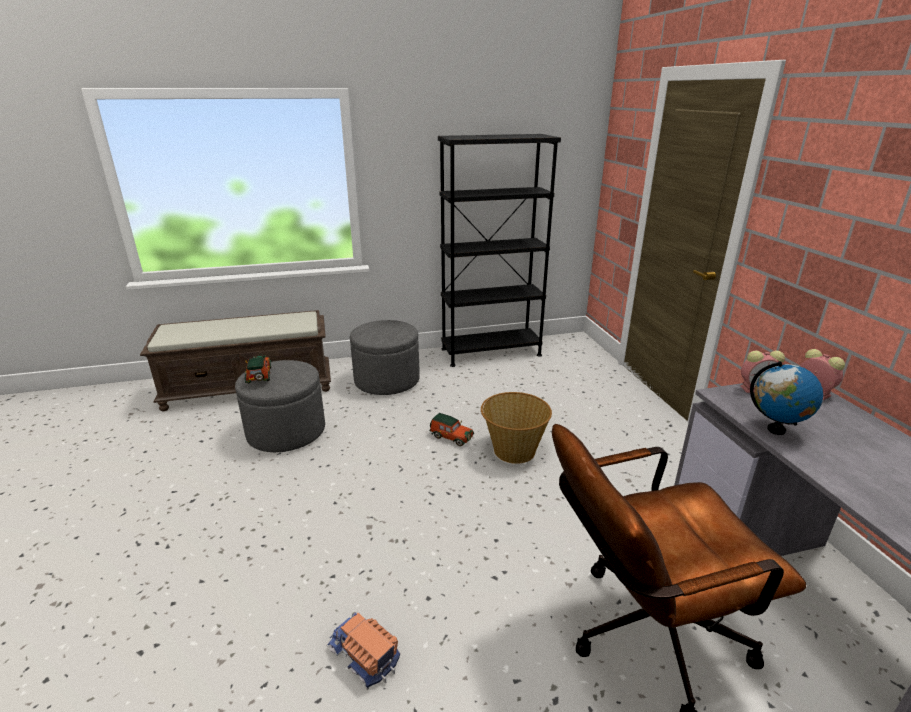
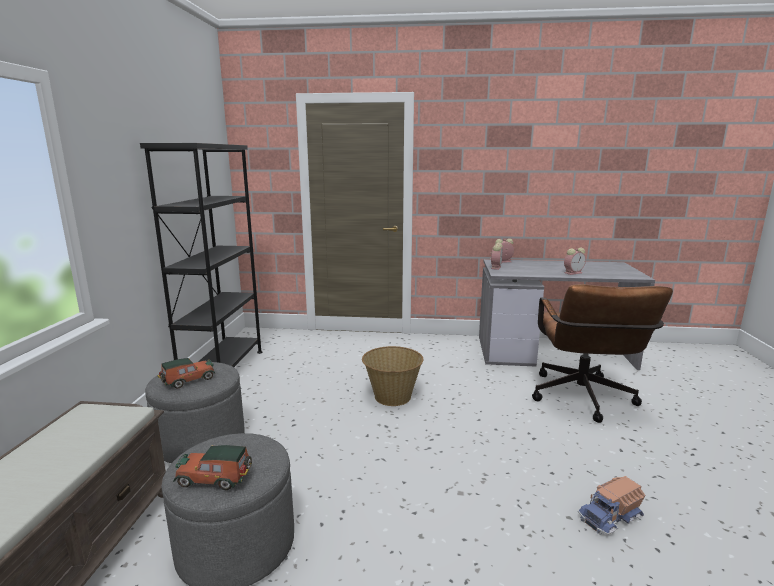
camera: 70 degrees left, 10 degrees down
(450, 436) = (350, 421): toy car -> toy car (187, 381)
(776, 430) = (538, 273): globe -> none
(844, 470) = (573, 273): none -> alarm clock

